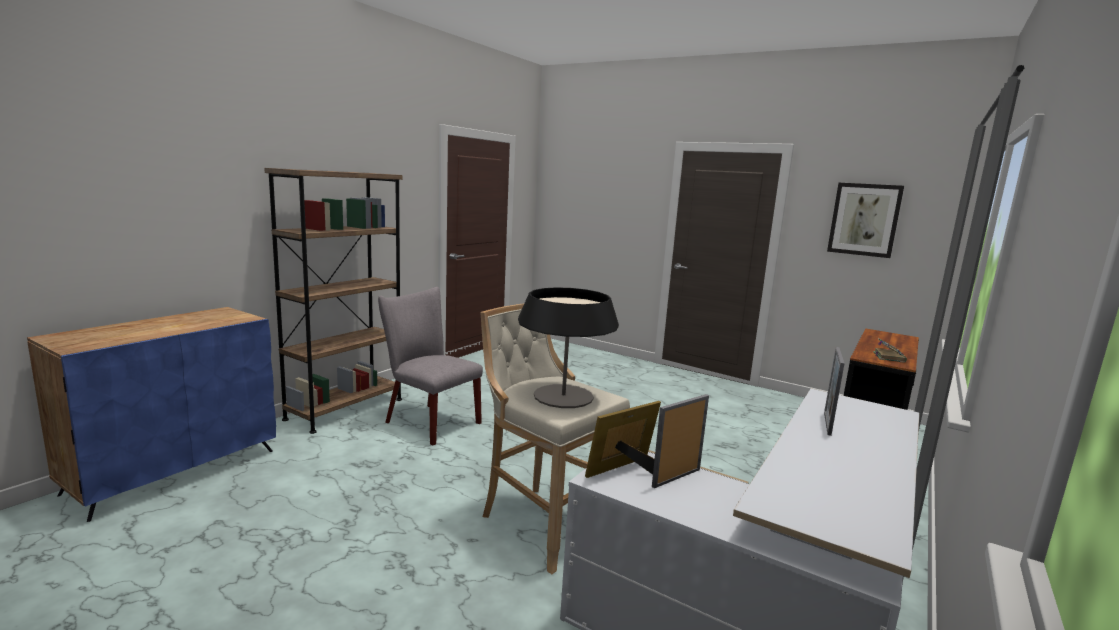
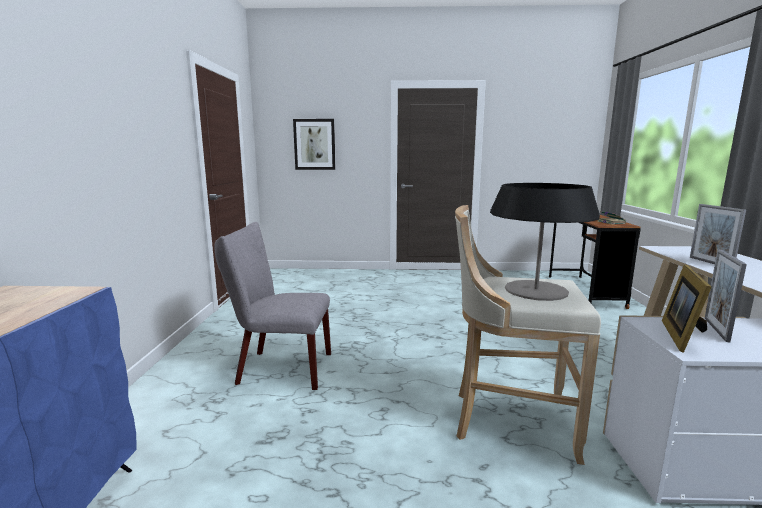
camera: 30 degrees left, 0 degrees up
(345, 409) = (168, 386): brown bookcase -> none
(864, 219) = (538, 134): picture -> picture (314, 144)

